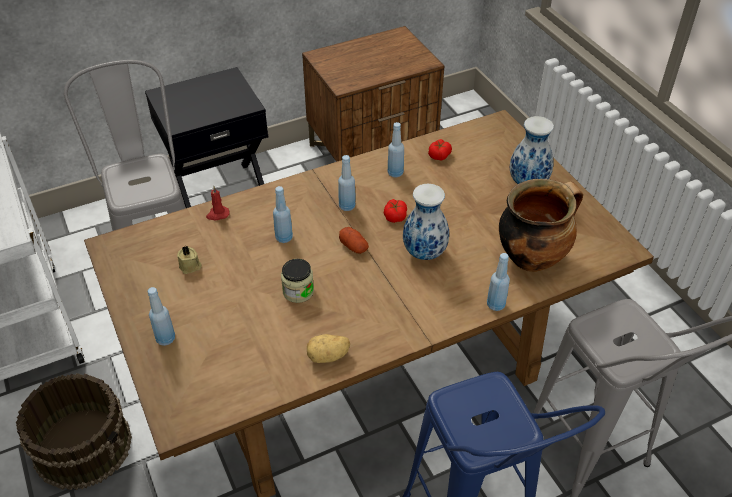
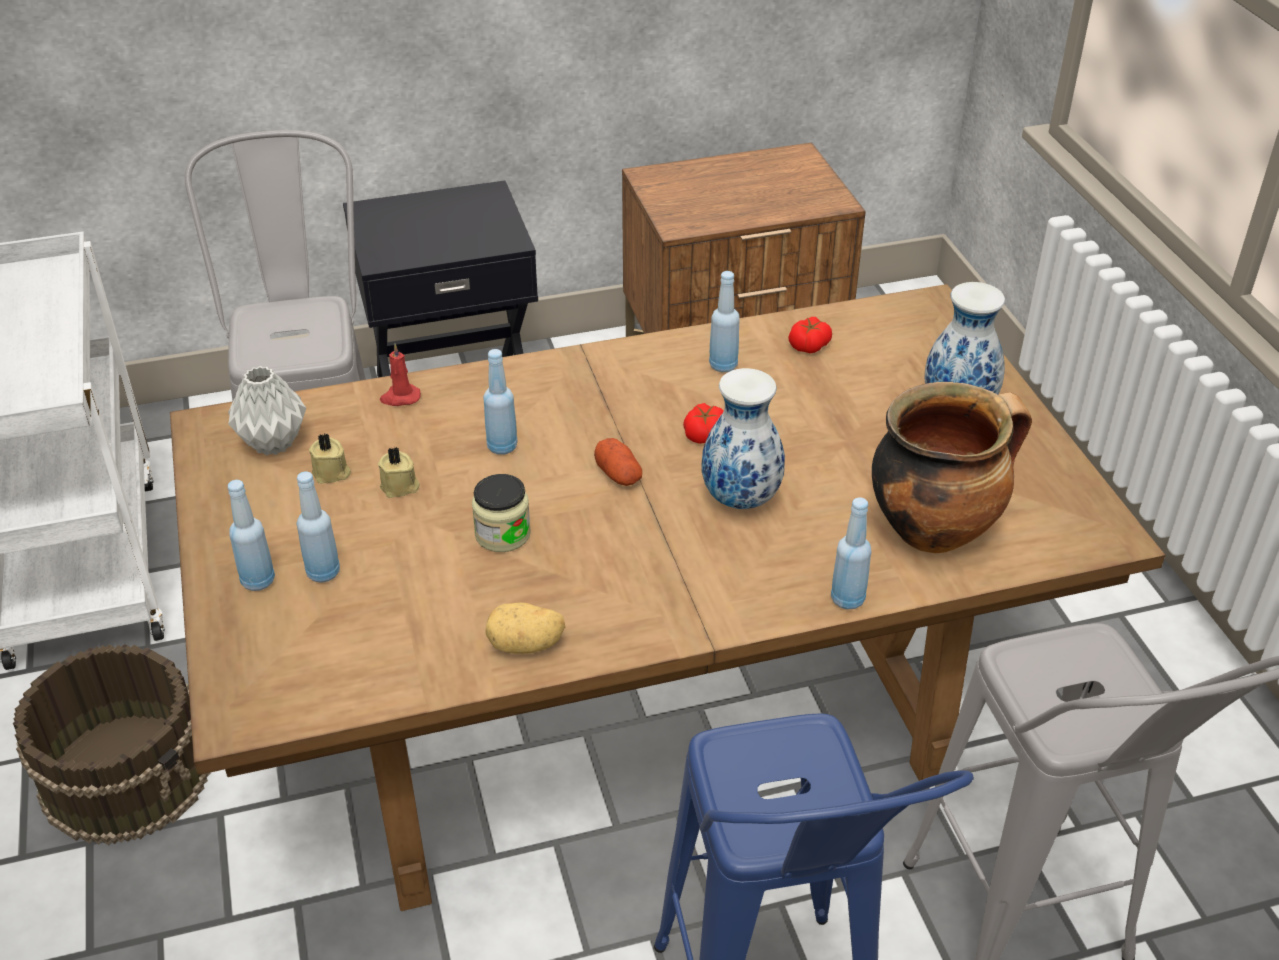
camera: 10 degrees right, 5 degrees down
(150, 252) = (271, 443): none -> grey vase
(232, 270) = (400, 487): none -> beige candle
(347, 206) = (624, 409): blue bottle -> blue bottle (323, 573)

